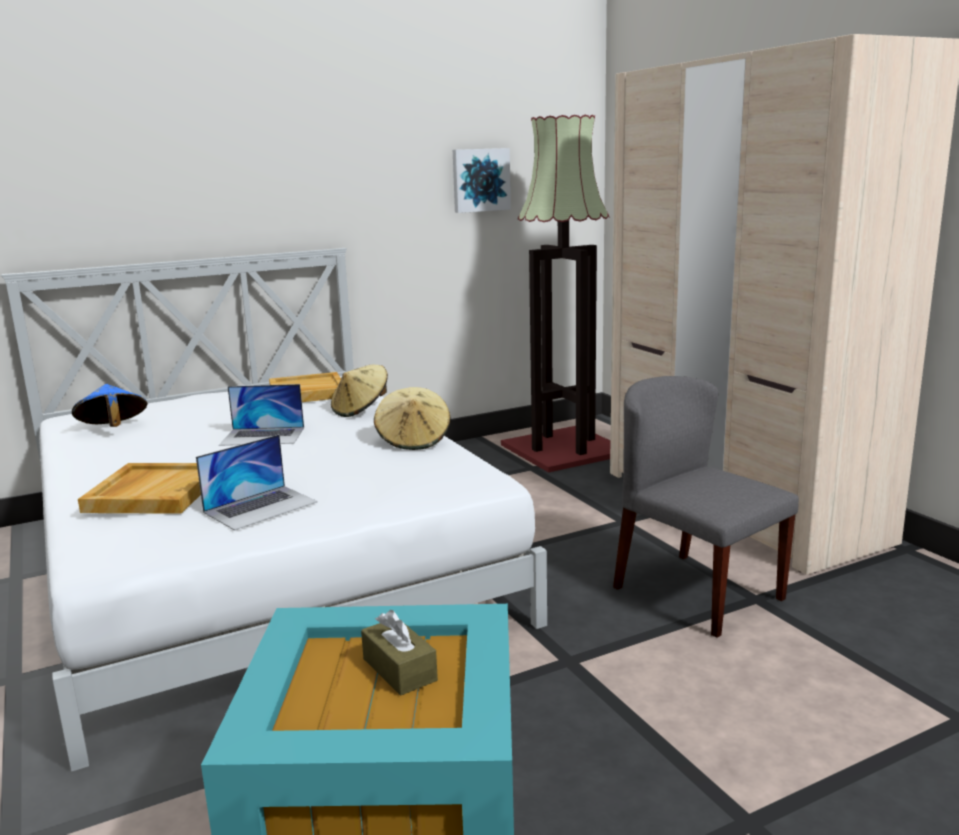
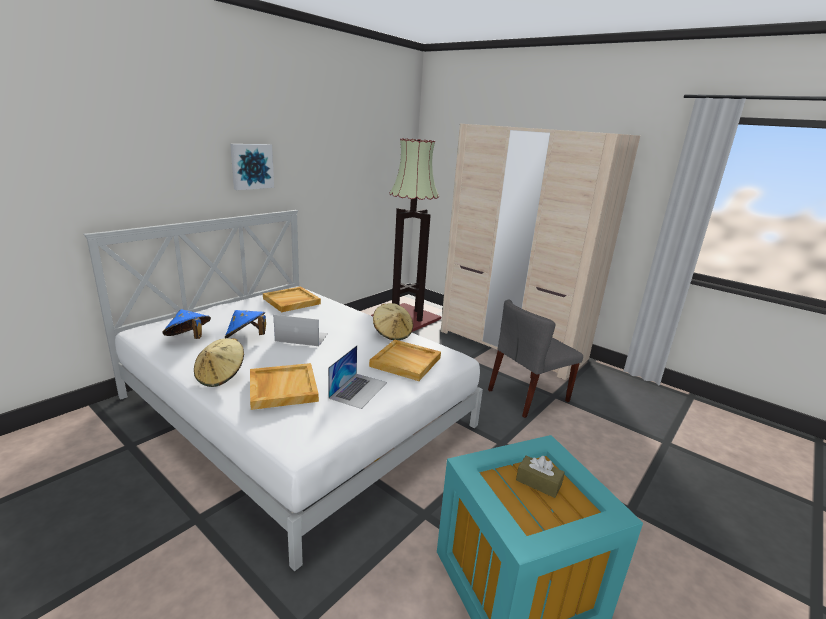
camera: 25 degrees left, 5 degrees up
(188, 433) = (246, 337): none -> blue hat
(263, 436) = (301, 337): laptop -> laptop turned 150 degrees counterclockwise
(361, 410) = (338, 313): beige hat -> beige hat (221, 376)
(386, 479) = (406, 362): none -> beige tray
(480, 180) = (362, 169): picture -> picture (251, 166)
(696, 593) = (528, 396): grey chair -> grey chair turned 60 degrees counterclockwise

